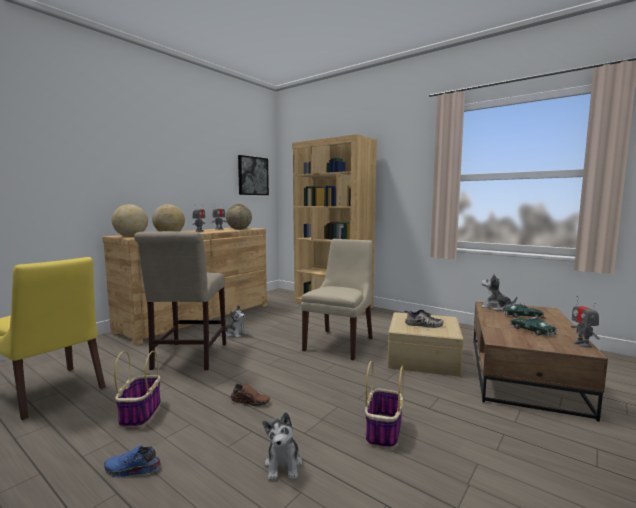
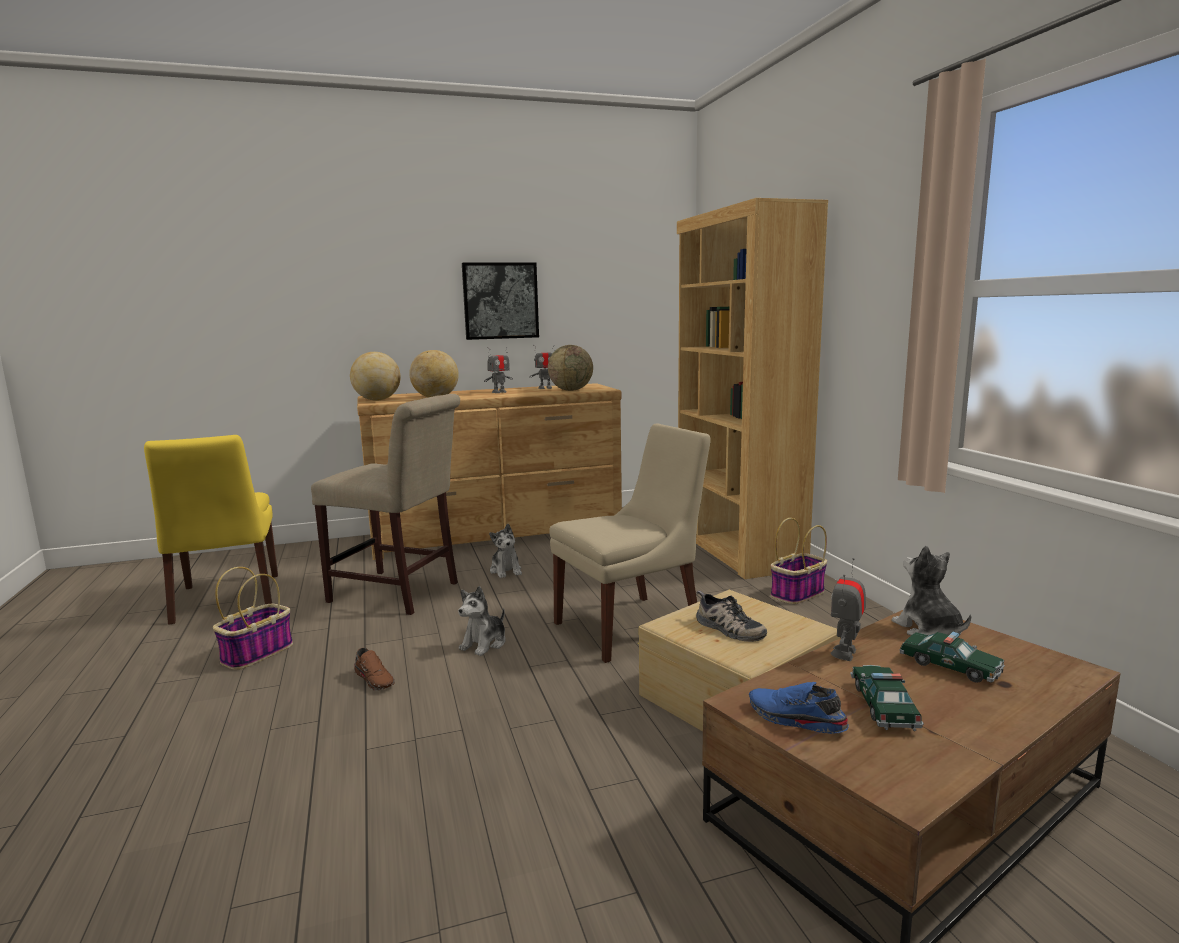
camera: 35 degrees right, 5 degrees up
(132, 470) = (164, 717): blue shoe -> blue shoe (795, 720)
(188, 358) = (399, 593): beige chair -> beige chair turned 105 degrees counterclockwise
(253, 176) = (635, 287): picture -> picture (500, 301)
(283, 465) = (284, 779): plush toy -> plush toy (484, 644)
(383, 432) = (458, 794): basket -> basket (797, 594)
(582, 344) = (935, 777): toy robot -> toy robot (845, 653)

